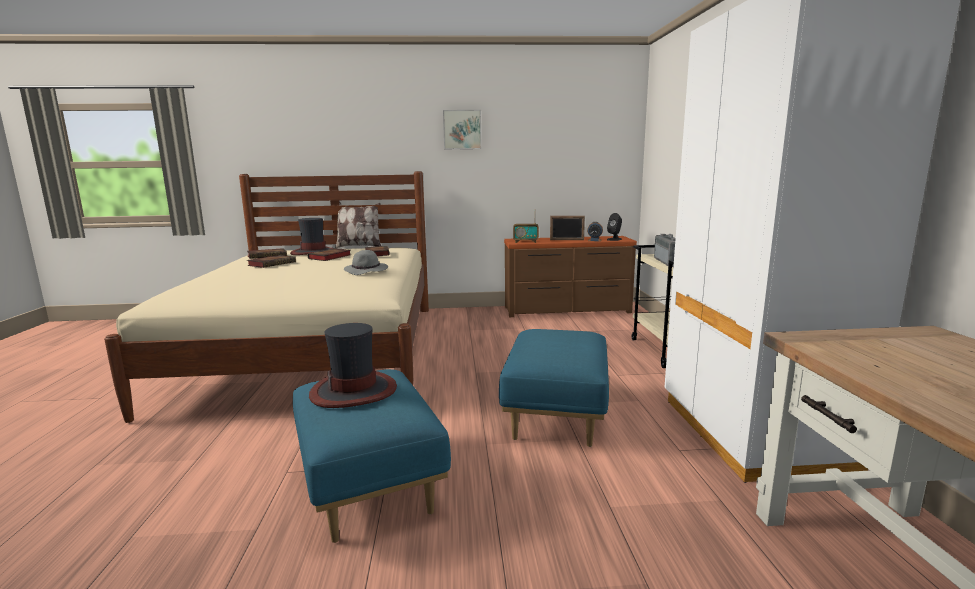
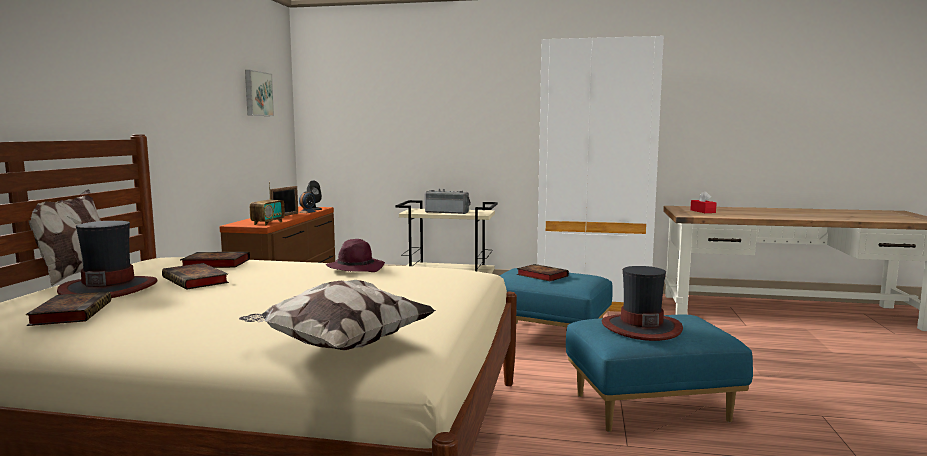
camera: 75 degrees left, 5 degrees down
(185, 288) = (339, 345): none -> pillow
(272, 264) = (194, 305): book -> book (540, 275)
(367, 271) = (355, 268): grey hat -> purple hat
(462, 129) = (168, 75): picture -> picture (257, 94)
(899, 350) = (702, 211): none -> red tissue box

